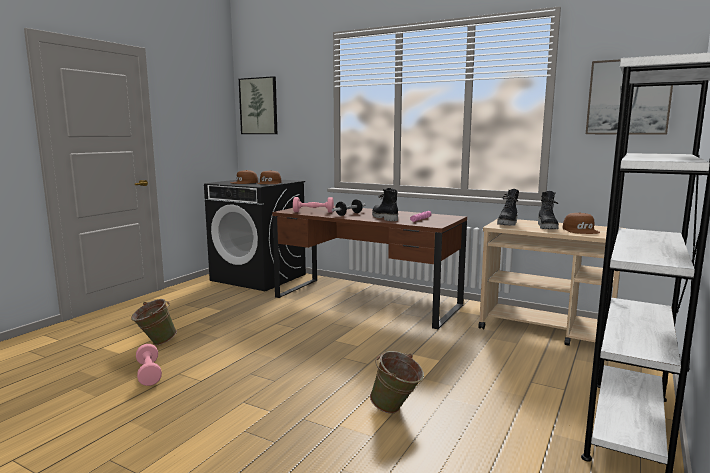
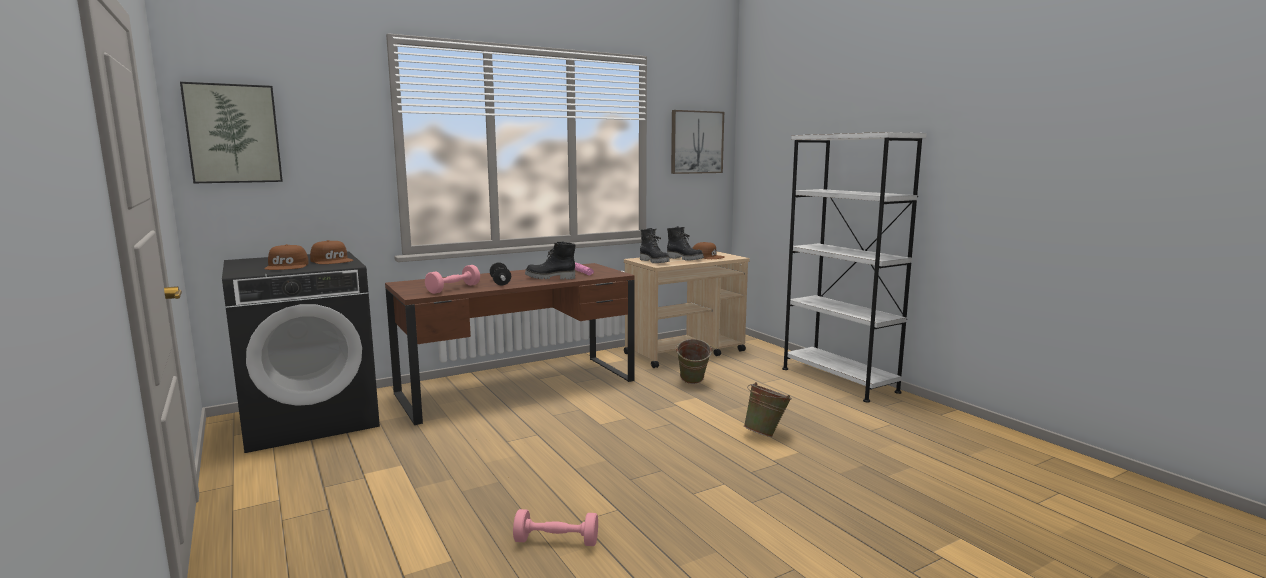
camera: 60 degrees left, 0 degrees up
(155, 343) = (453, 527): green bucket -> green bucket (692, 383)

